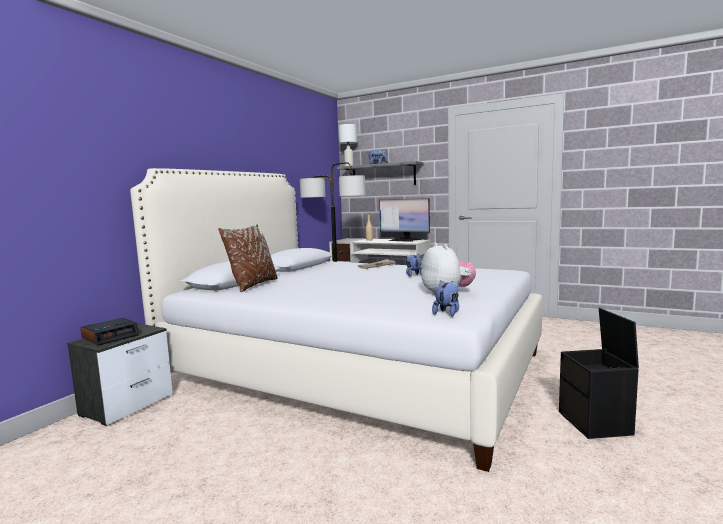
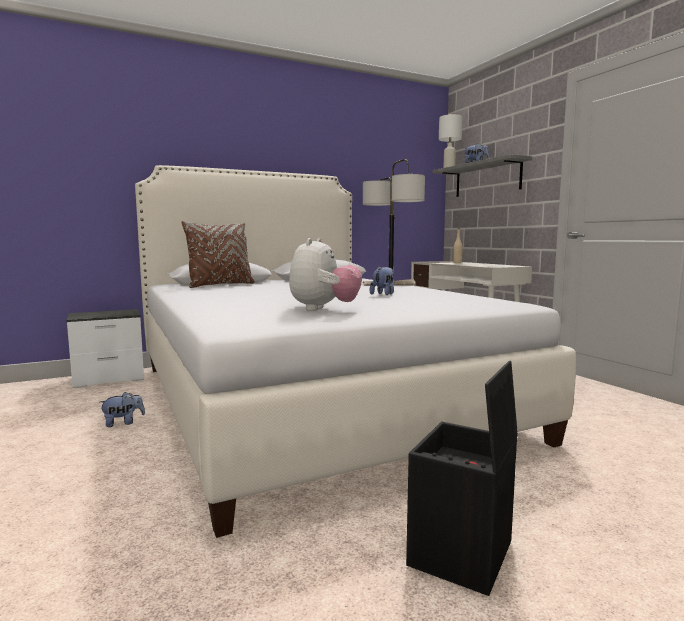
camera: 35 degrees right, 0 degrees up
(111, 337) = (97, 314): alarm clock -> none
(404, 240) = (496, 265): monitor -> none
(448, 312) = (247, 321): plush toy -> plush toy (123, 423)

